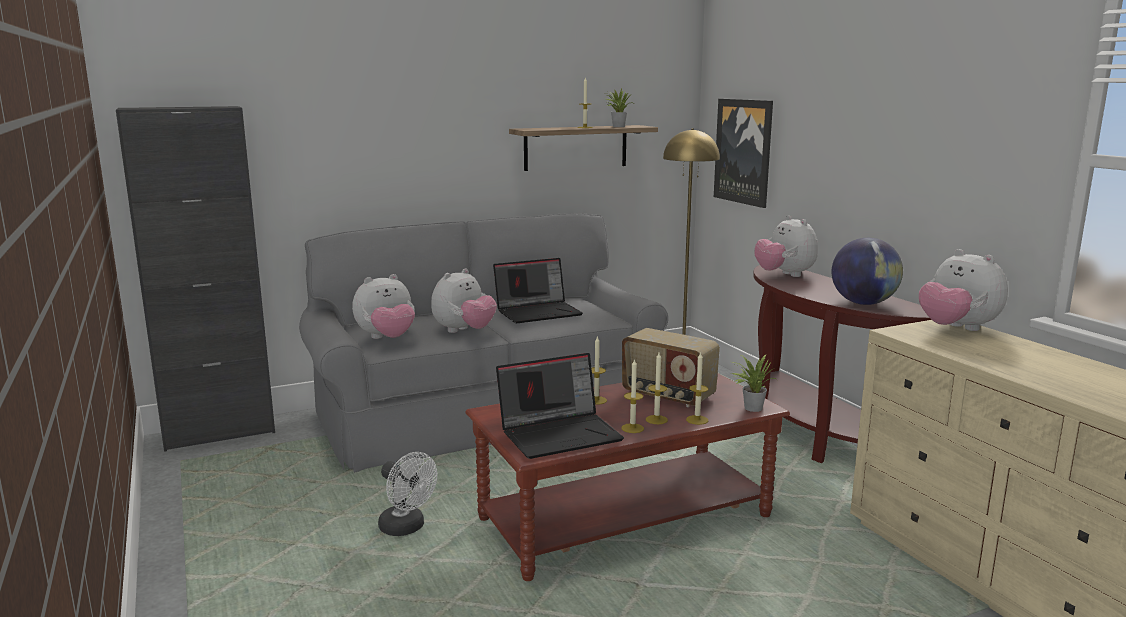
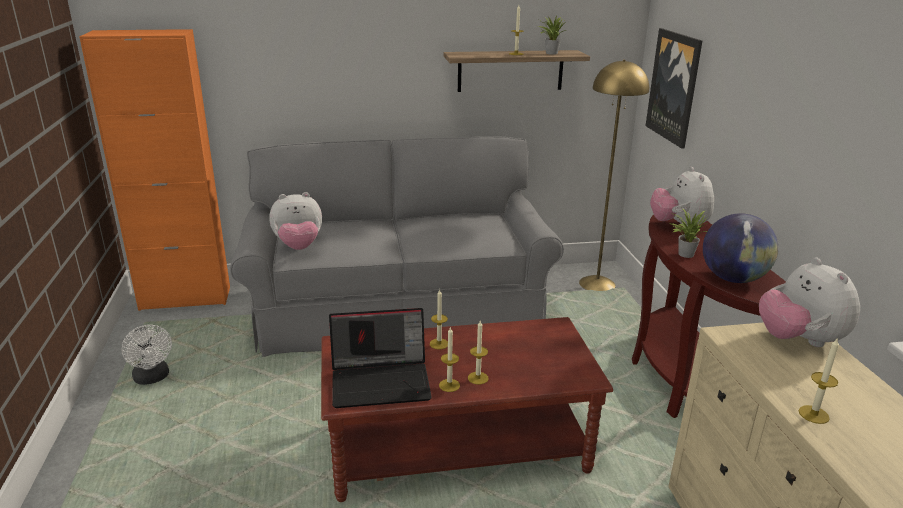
camera: 15 degrees right, 10 degrees up
(219, 433) = (185, 298): black cabinet -> orange cabinet
(407, 528) = (274, 423): white fan -> white fan (153, 378)
(464, 331) = (367, 246): plush toy -> none
(539, 312) = (445, 231): laptop -> none
(667, 396) = (507, 348): radio -> none
(697, 420) = (515, 385): candle -> candle (813, 414)
(750, 408) = (576, 377): potted plant -> potted plant (684, 254)

